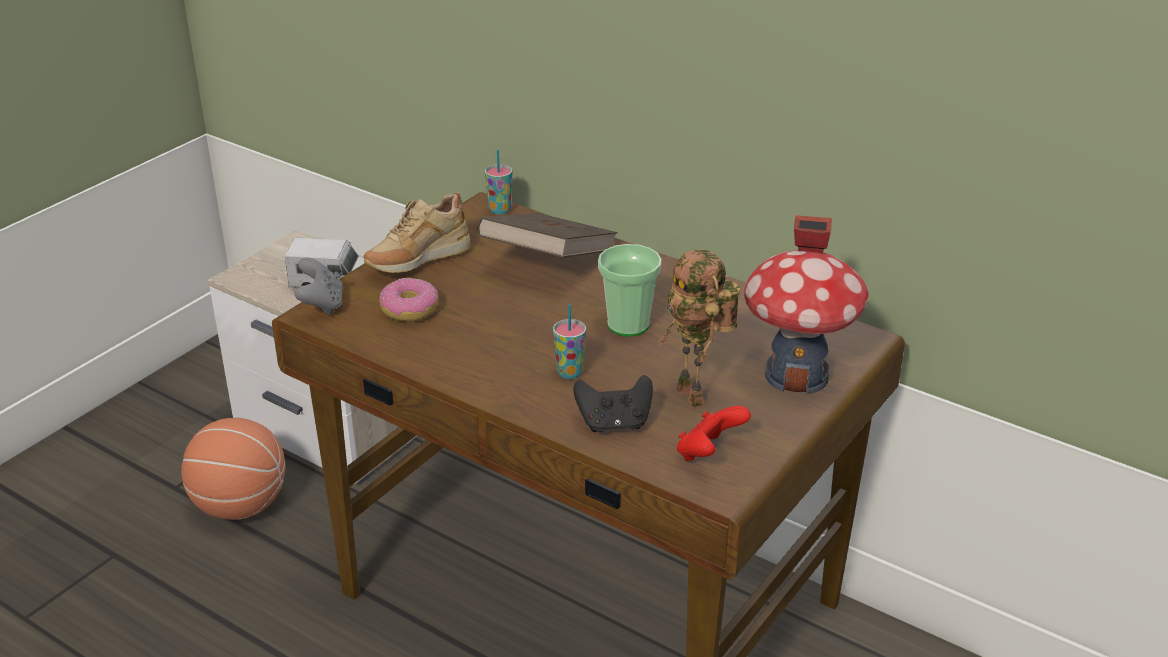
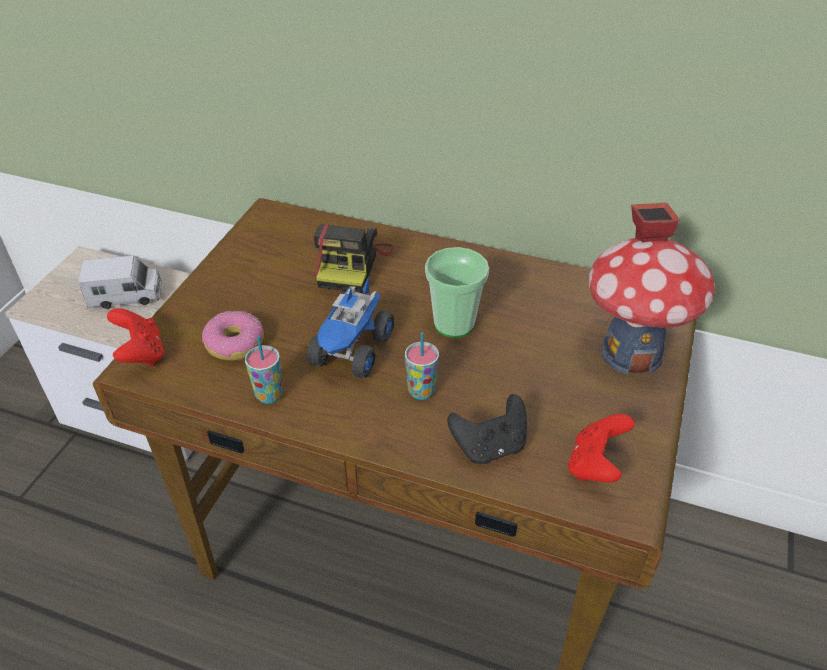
camera: 15 degrees left, 10 degrees up
(241, 506) = (86, 505): basketball -> none
(321, 304) = (141, 354): grey game controller -> red game controller
(417, 262) = (224, 286): beige shoe -> none
(500, 210) = (285, 215): cup -> cup (269, 395)
(518, 331) = (352, 351): none -> toy truck
(548, 262) = (352, 265): brown book -> camera
(695, 397) = (551, 397): toy robot -> none

